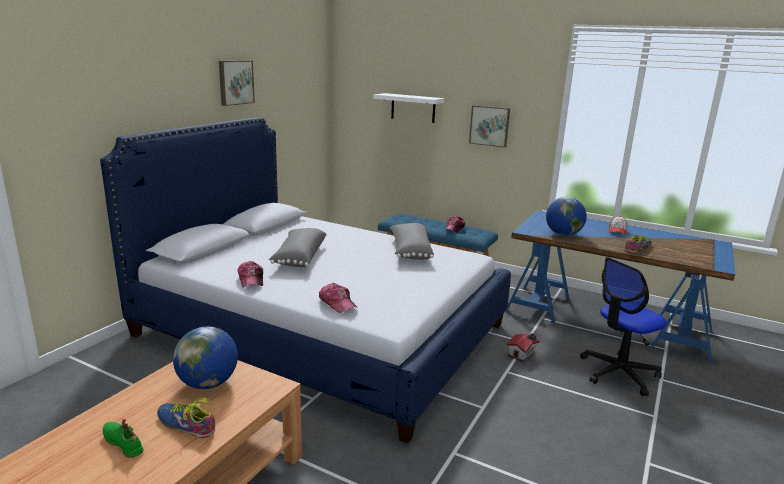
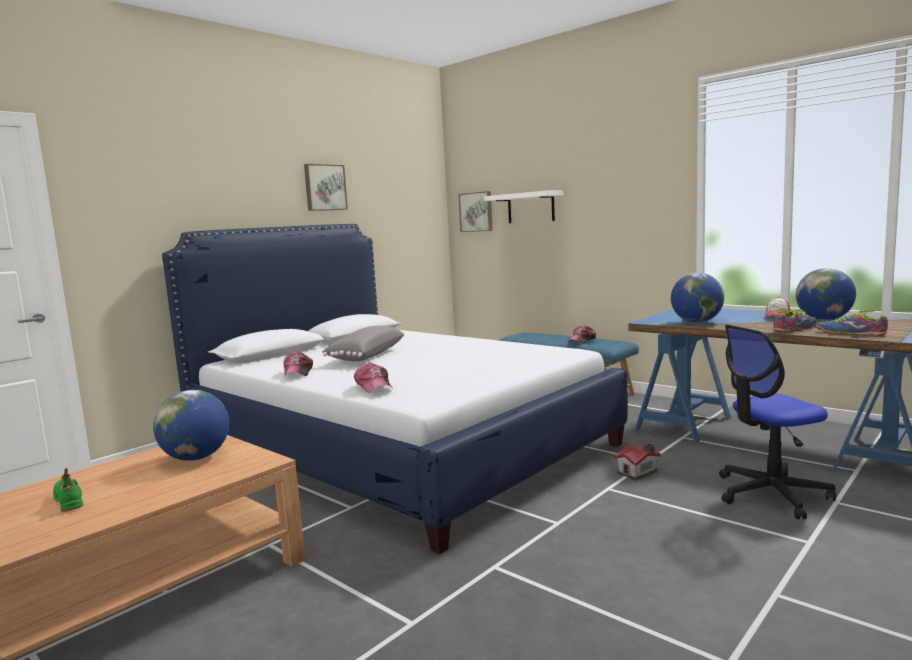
camera: 15 degrees right, 10 degrees down
(186, 425) = (144, 489): shoe -> shoe (850, 333)
(410, 251) = (498, 349): grey pillow -> none
(489, 126) = (616, 214): picture -> picture (476, 212)
(651, 237) = (824, 320): none -> globe

